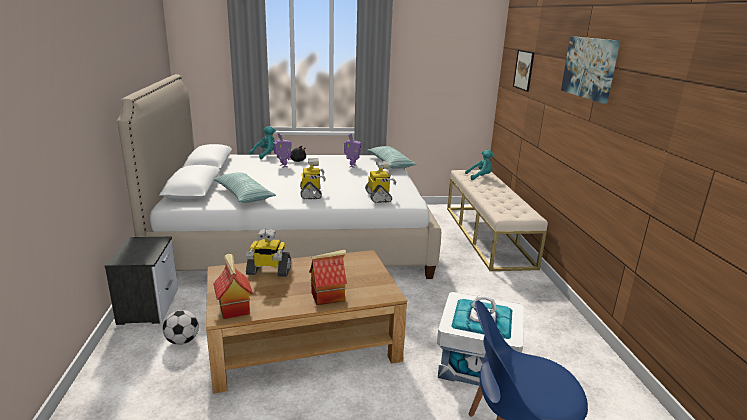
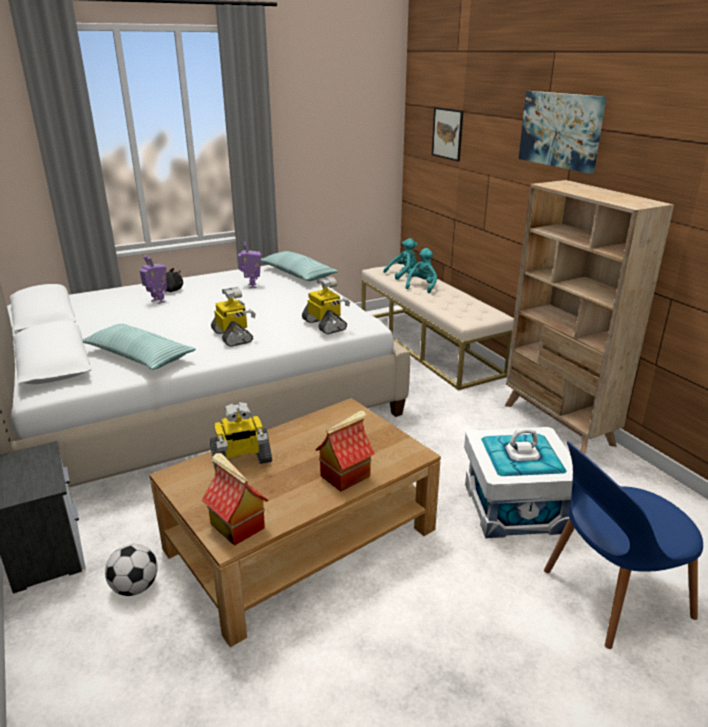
camera: 20 degrees left, 5 degrees up
(265, 155) = (117, 288): turquoise plush toy -> turquoise plush toy (421, 286)
(557, 313) = (557, 424): none -> beige bookcase

